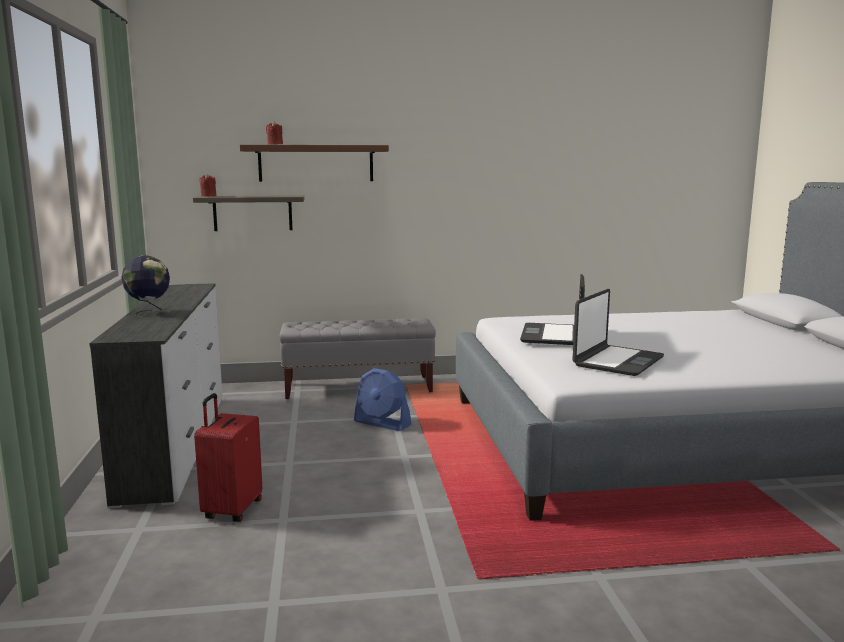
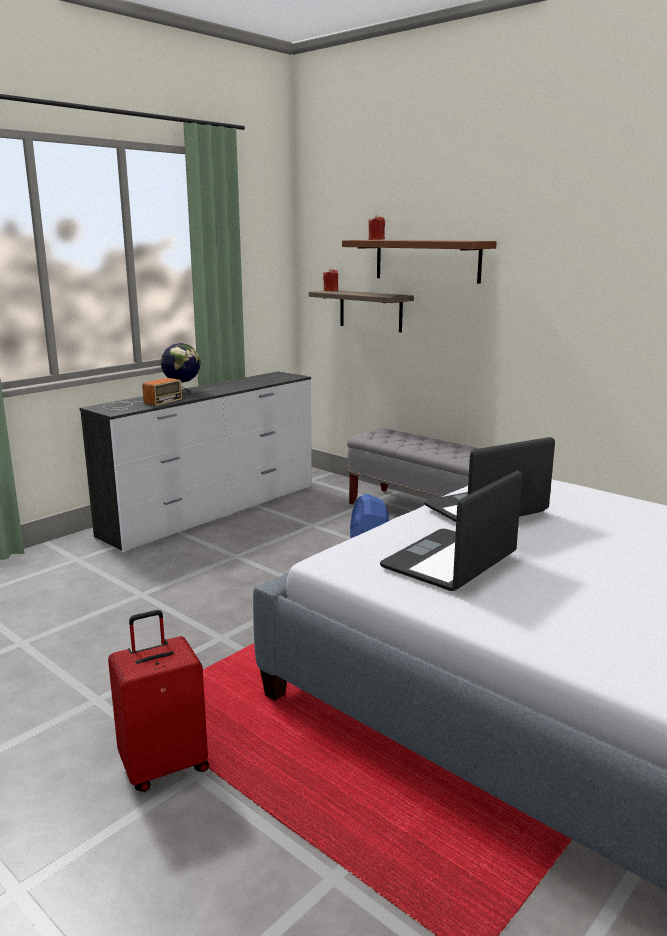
camera: 50 degrees right, 5 degrees up
(146, 327) = (139, 404): none -> radio
(231, 510) = (135, 572): red suitcase -> red suitcase (164, 766)
(617, 361) = (450, 562): laptop -> laptop turned 135 degrees clockwise

